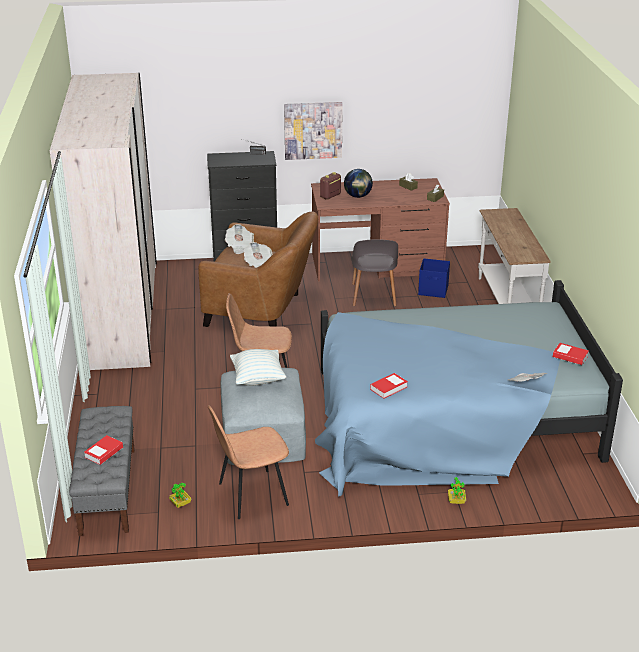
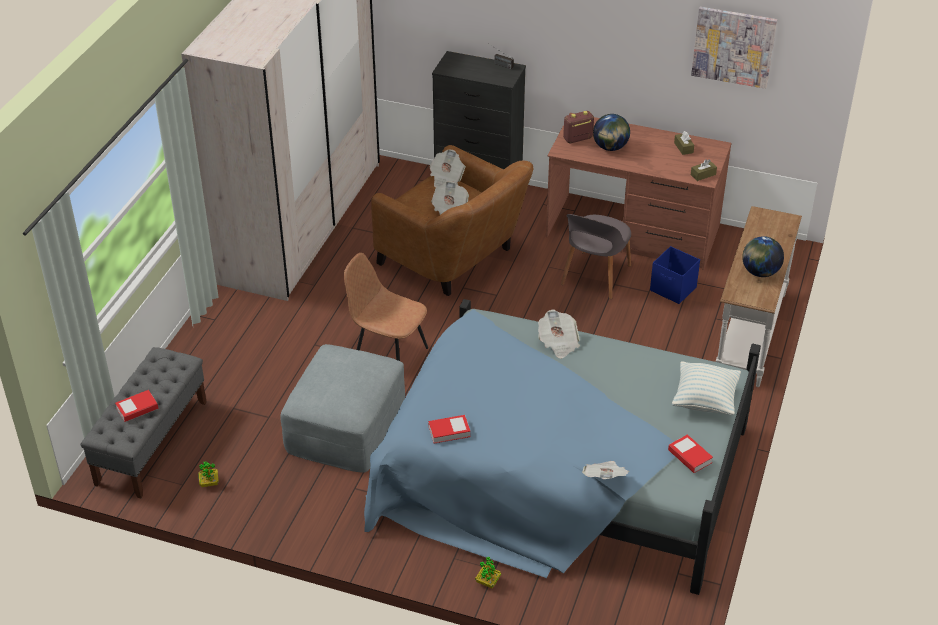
camera: 25 degrees right, 10 degrees up
(251, 495) = (283, 497): brown chair -> none
(258, 378) = (346, 366): pillow -> pillow (704, 400)
(313, 130) = (577, 51): picture -> picture (733, 46)
(417, 317) = (558, 343): none -> newspaper
(520, 242) = (760, 272): none -> globe

